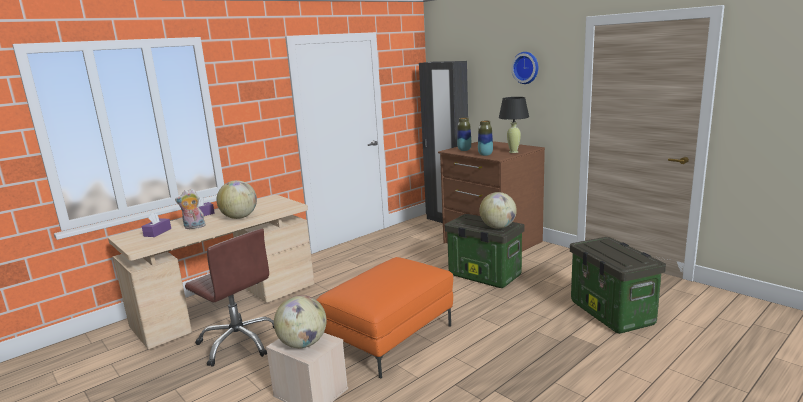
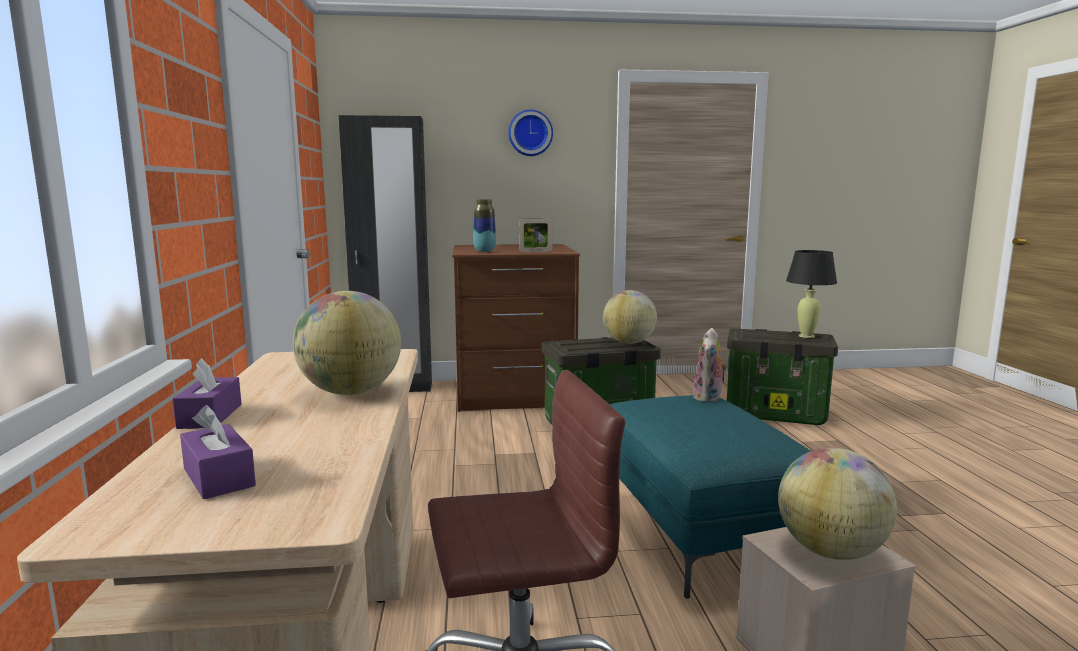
camera: 55 degrees left, 5 degrees down
(194, 227) = (301, 435): plush toy -> plush toy (709, 399)
(390, 338) = (697, 532): orange ottoman -> turquoise ottoman
(485, 155) = (535, 251): vase -> picture frame
(513, 152) = (553, 248): black table lamp -> black table lamp (806, 336)

